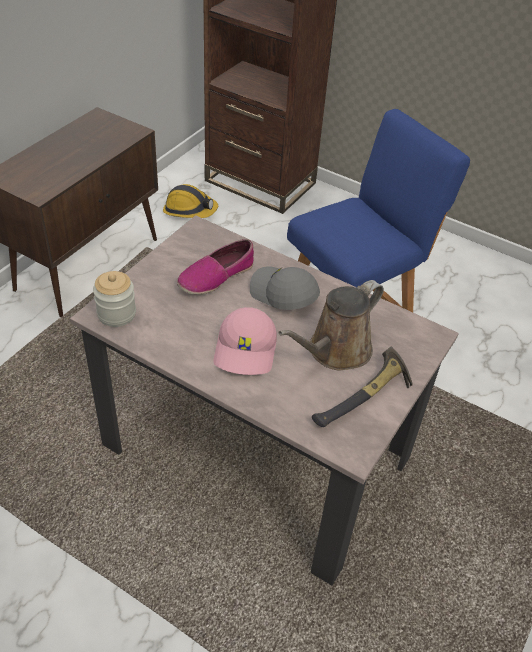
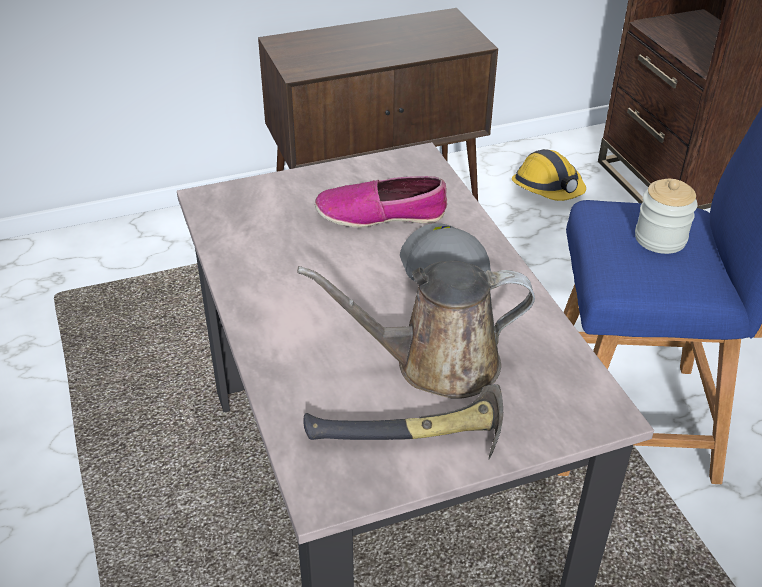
camera: 40 degrees right, 5 degrees down
(116, 314) = (226, 206): jar -> jar (660, 239)
(246, 350) = (324, 309): pink cap -> none

